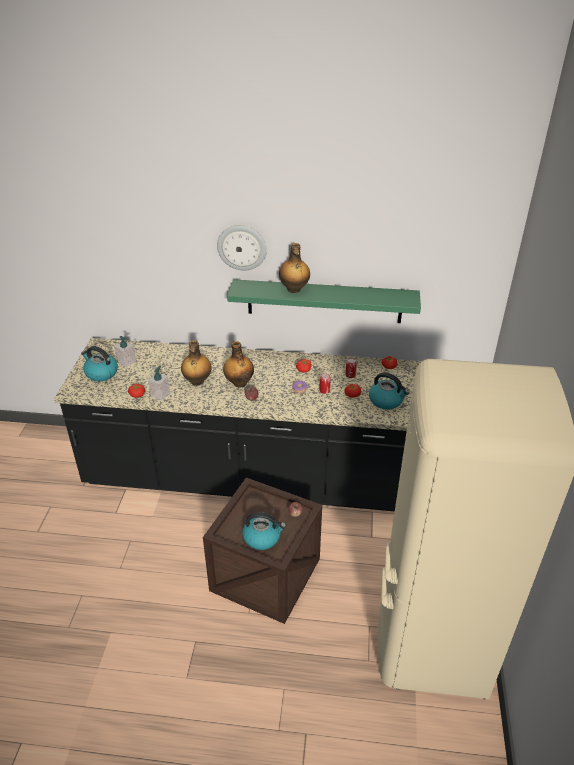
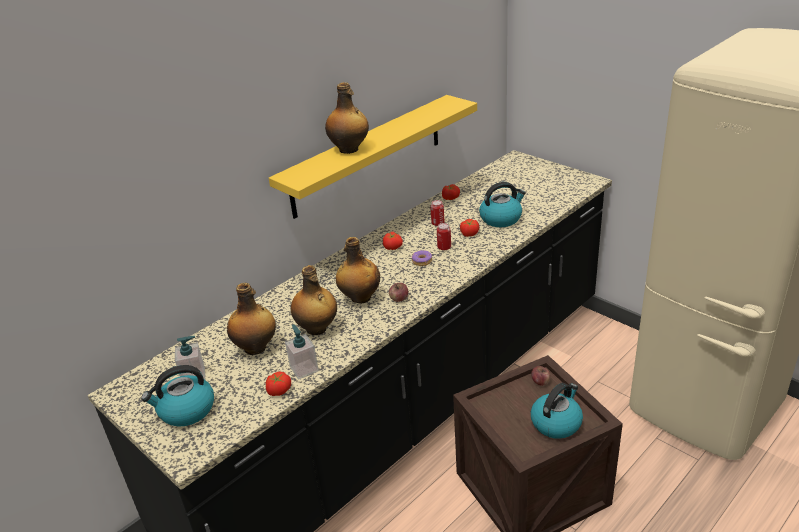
camera: 50 degrees left, 5 degrees down
(164, 369) = (256, 348): none -> bottle
(242, 247) = (271, 123): wall clock -> none
(324, 301) = (368, 155): green shelf -> yellow shelf

